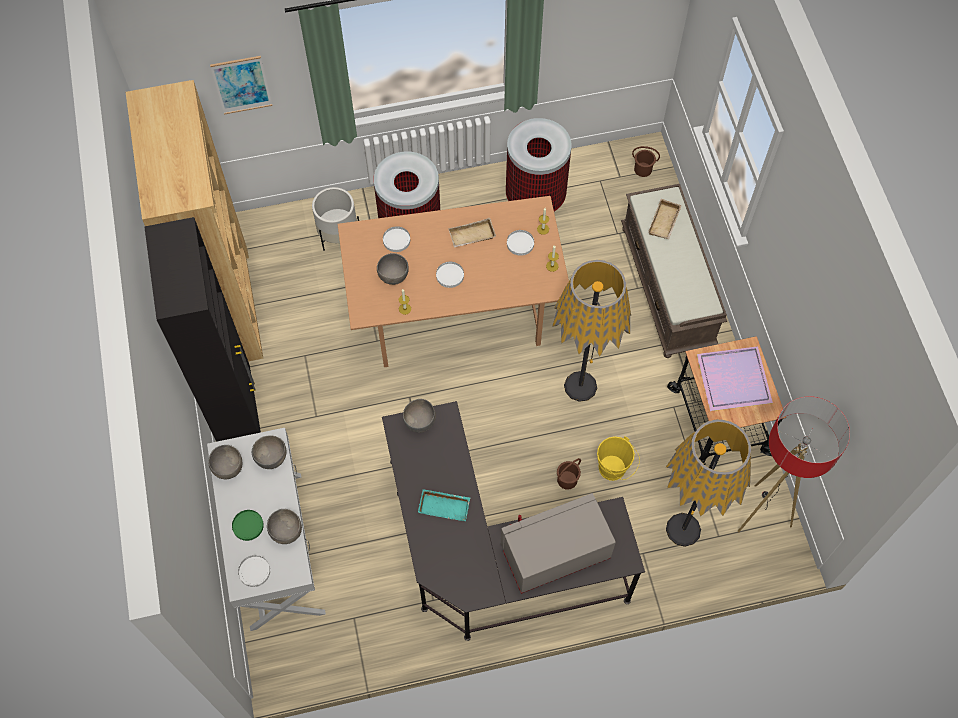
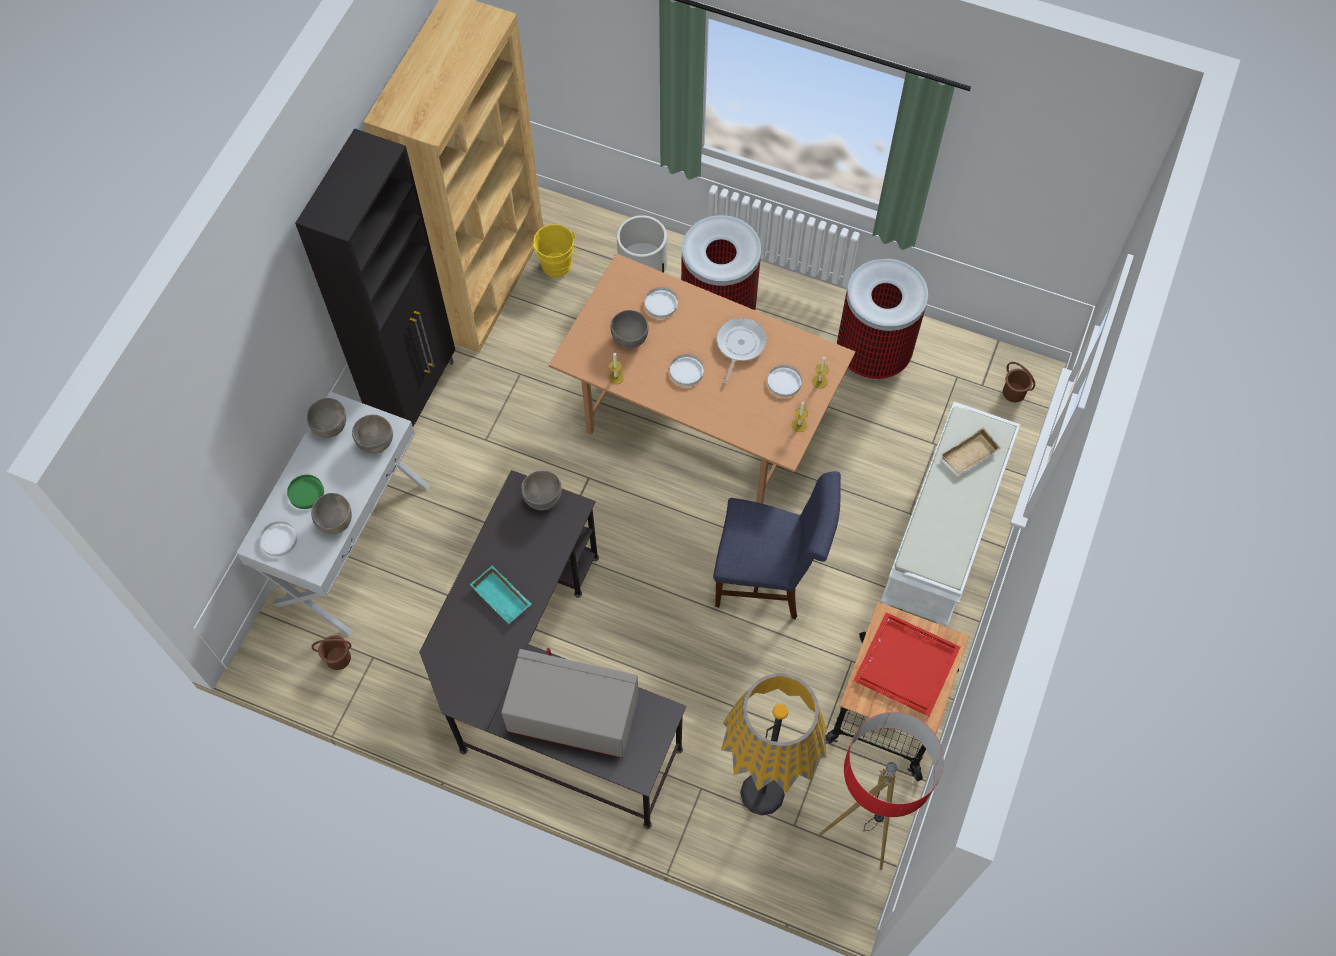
camera: 35 degrees right, 0 degrees up
(241, 85) = (592, 52): picture -> none
(471, 236) = (739, 345): beige tray -> frying pan
(567, 480) = (681, 662): brown bucket -> brown bucket (338, 658)
(580, 386) = (769, 577): floor lamp -> blue chair
(614, 470) = (738, 684): yellow bucket -> yellow bucket (557, 268)
(668, 287) = (944, 533): brown bench -> white bench
(732, 378) = (905, 662): purple tray -> red tray

